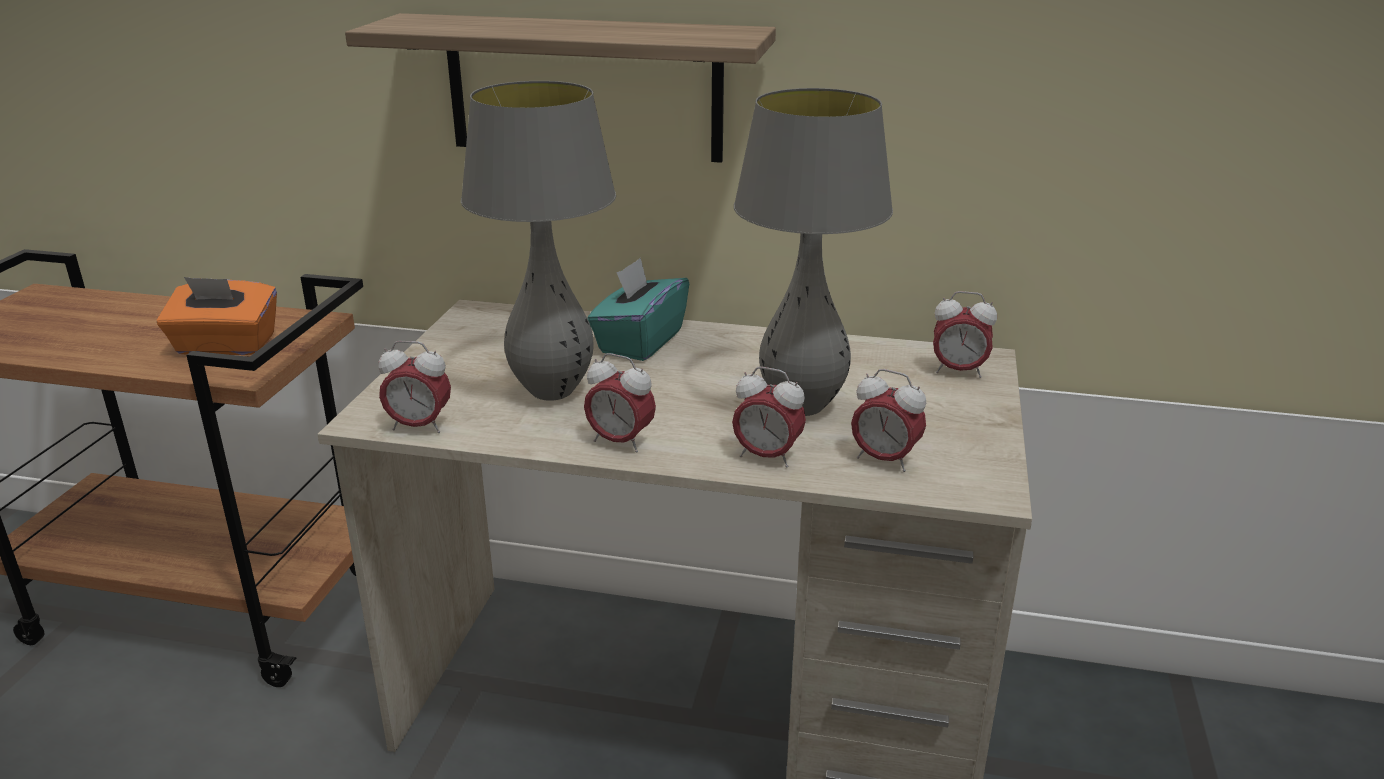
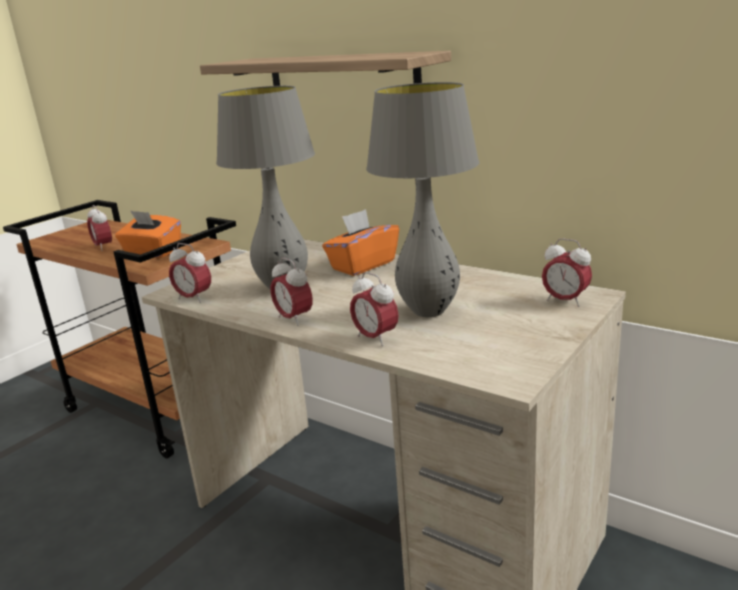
camera: 25 degrees right, 5 degrees down
(639, 341) = (362, 265): turquoise tissue box -> orange tissue box
(884, 460) = (453, 350): alarm clock -> alarm clock (103, 247)

